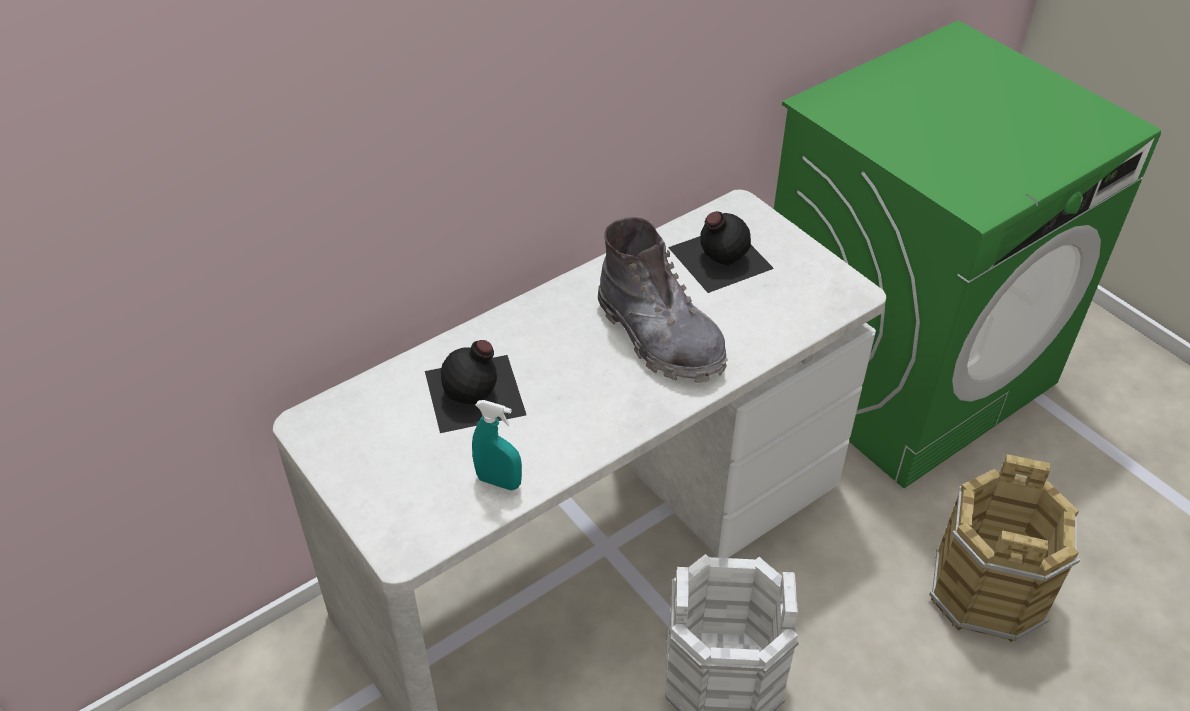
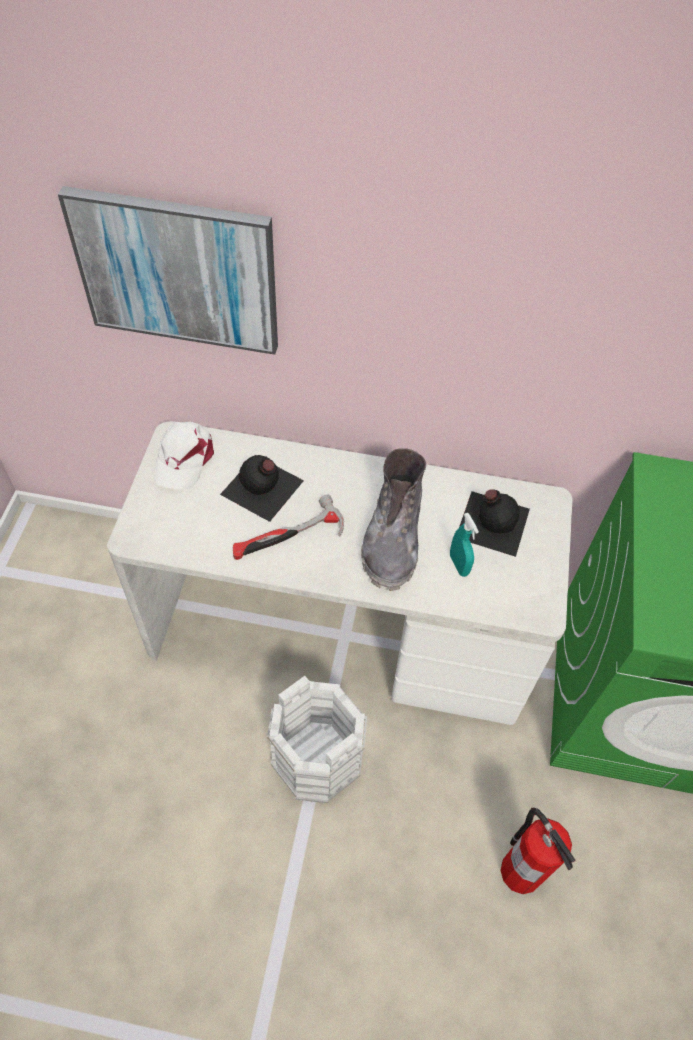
camera: 45 degrees right, 10 degrees up
(259, 158) = (177, 271): none -> picture
(351, 433) = (184, 458): none -> white cap
(499, 481) = (212, 544): turquoise spray bottle -> turquoise spray bottle (459, 565)
(564, 413) = (288, 537): none -> hammer
(988, 591) = (520, 870): brown bucket -> fire extinguisher

